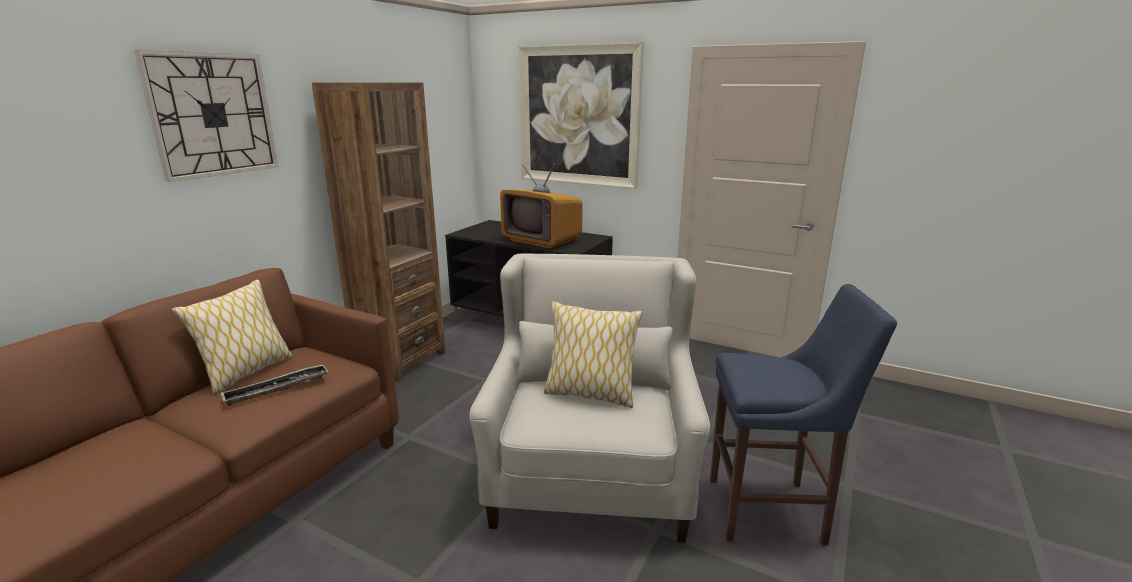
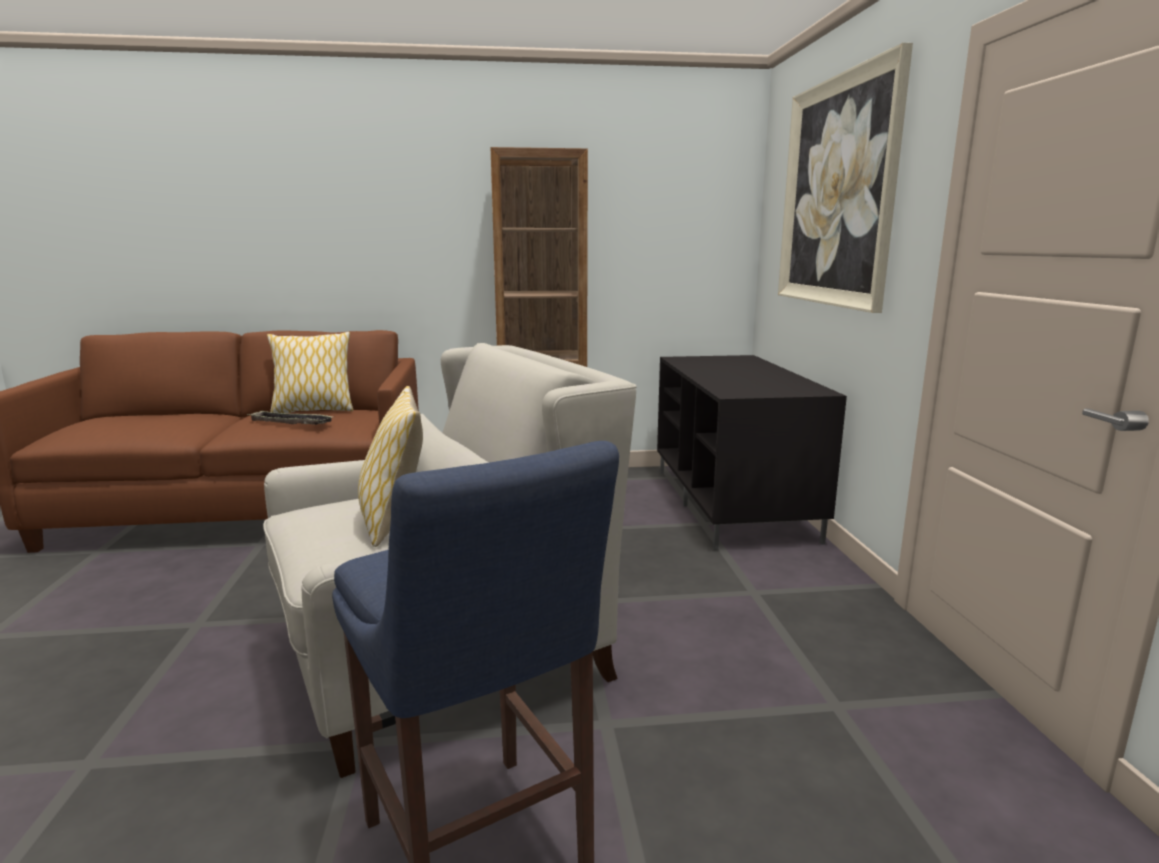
camera: 55 degrees right, 5 degrees down
(213, 115) = (386, 186): wall clock -> none
(542, 240) = (736, 379): television -> none

